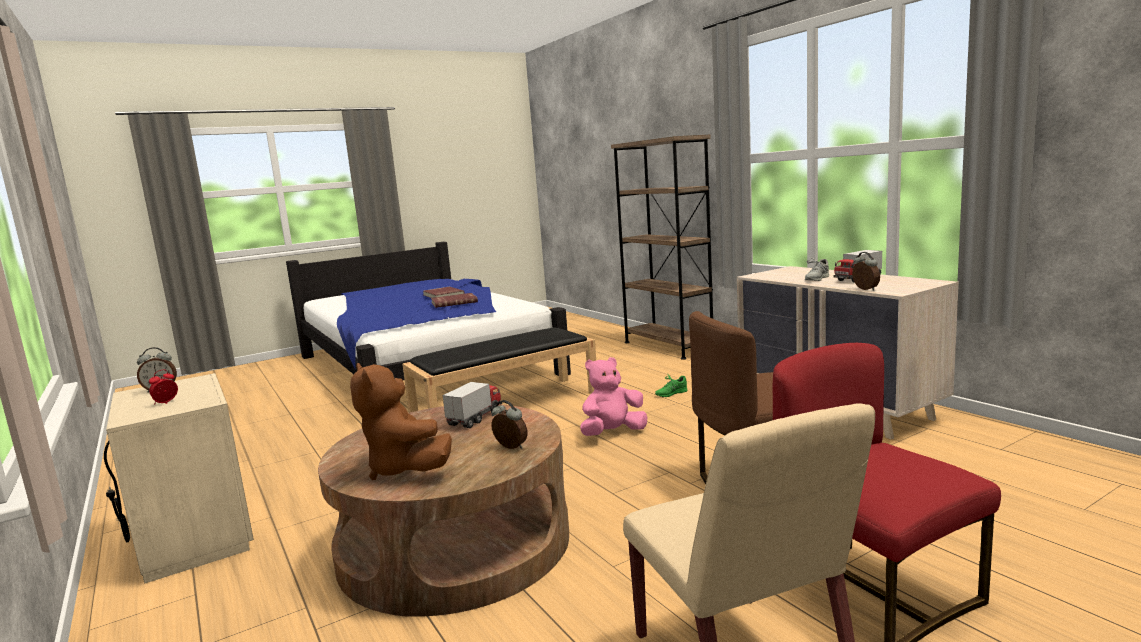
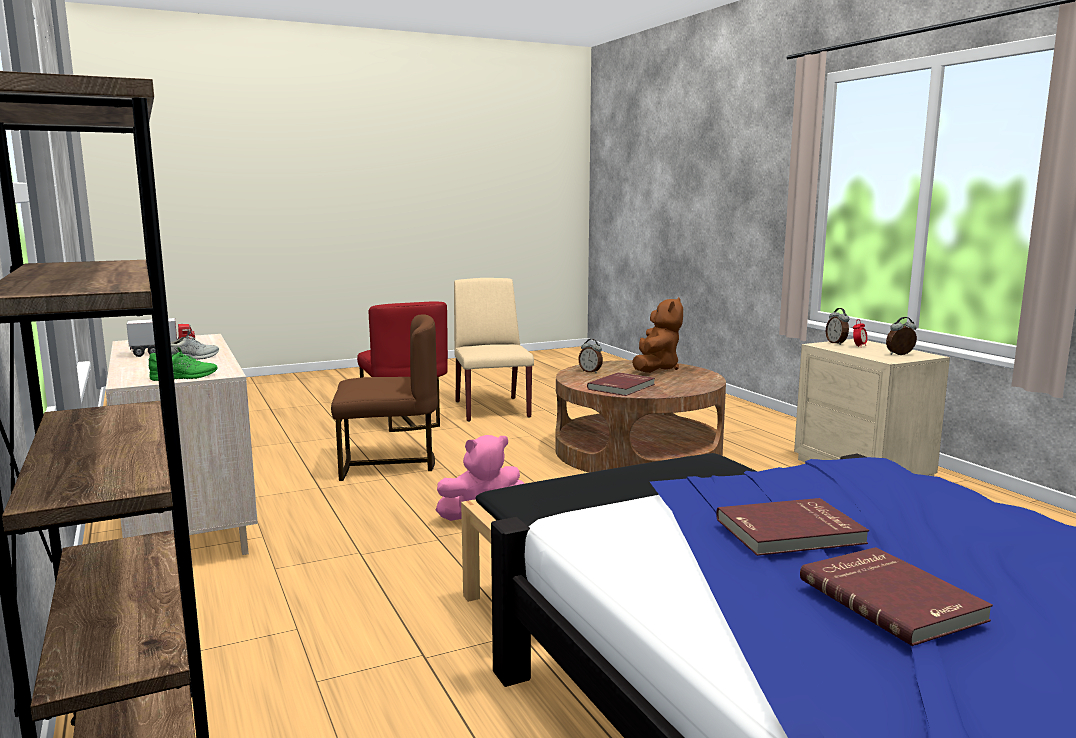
camera: 175 degrees left, 0 degrees up
(405, 469) = (655, 368): brown plush toy -> brown plush toy turned 45 degrees clockwise
(475, 418) = (622, 387): toy truck -> red book
(671, 393) = (350, 575): green shoe -> green shoe (184, 377)
(864, 289) = (214, 341): alarm clock -> alarm clock (836, 343)

